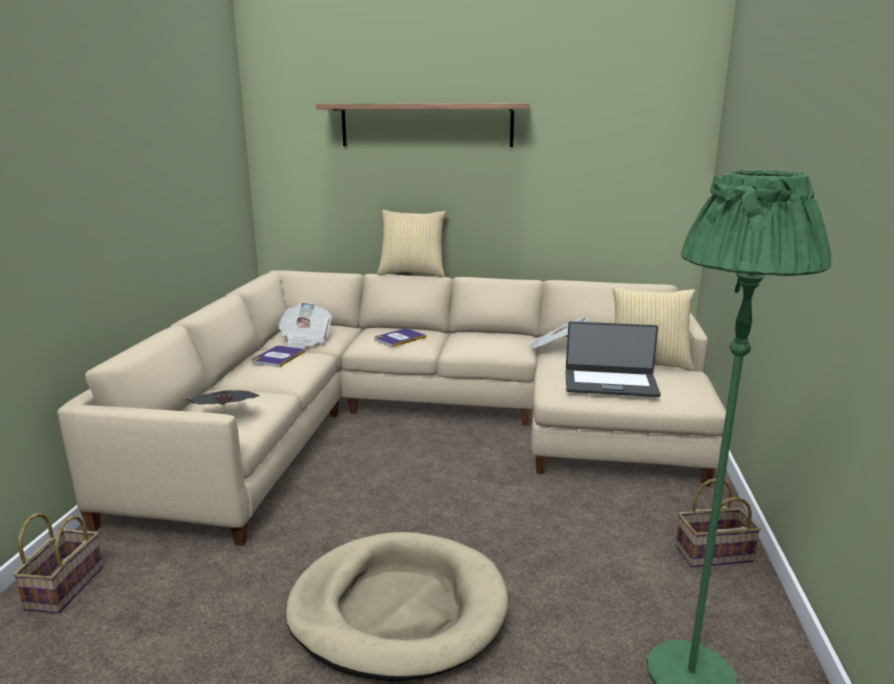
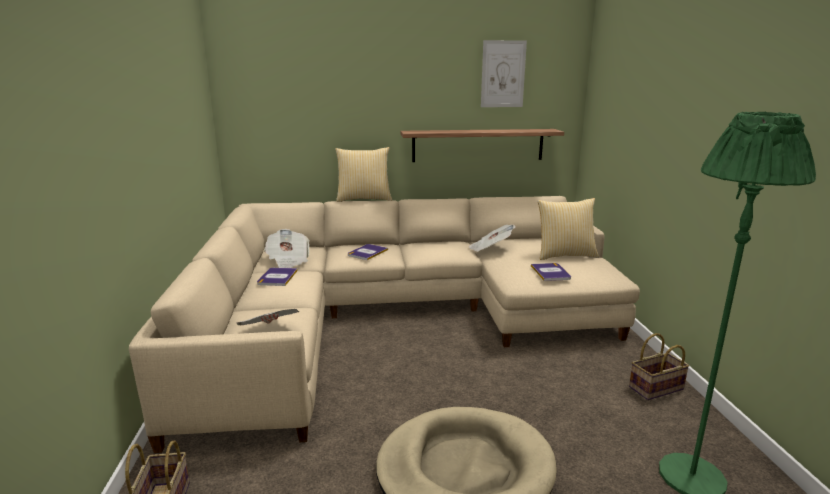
camera: 15 degrees left, 0 degrees up
(426, 125) = (370, 78): shelf -> shelf (478, 145)
(597, 120) = (503, 74): none -> picture
(610, 383) = (550, 272): laptop -> book

